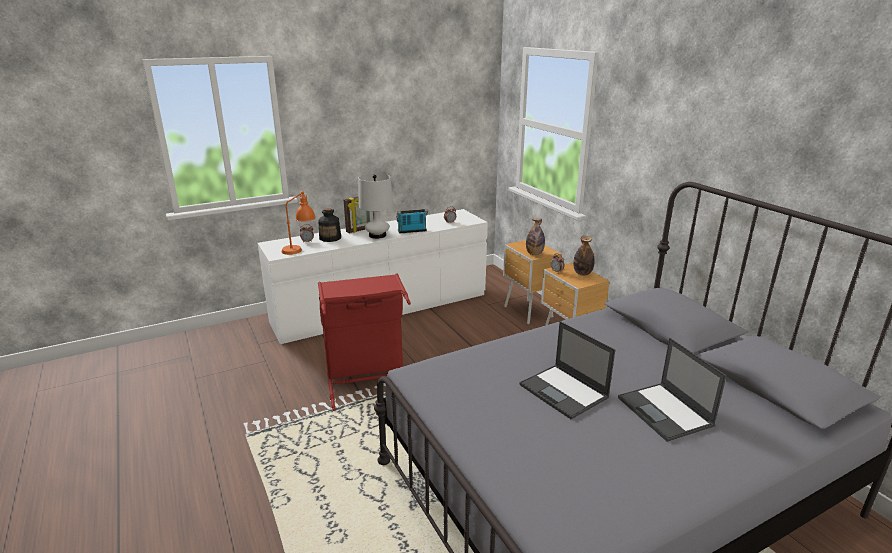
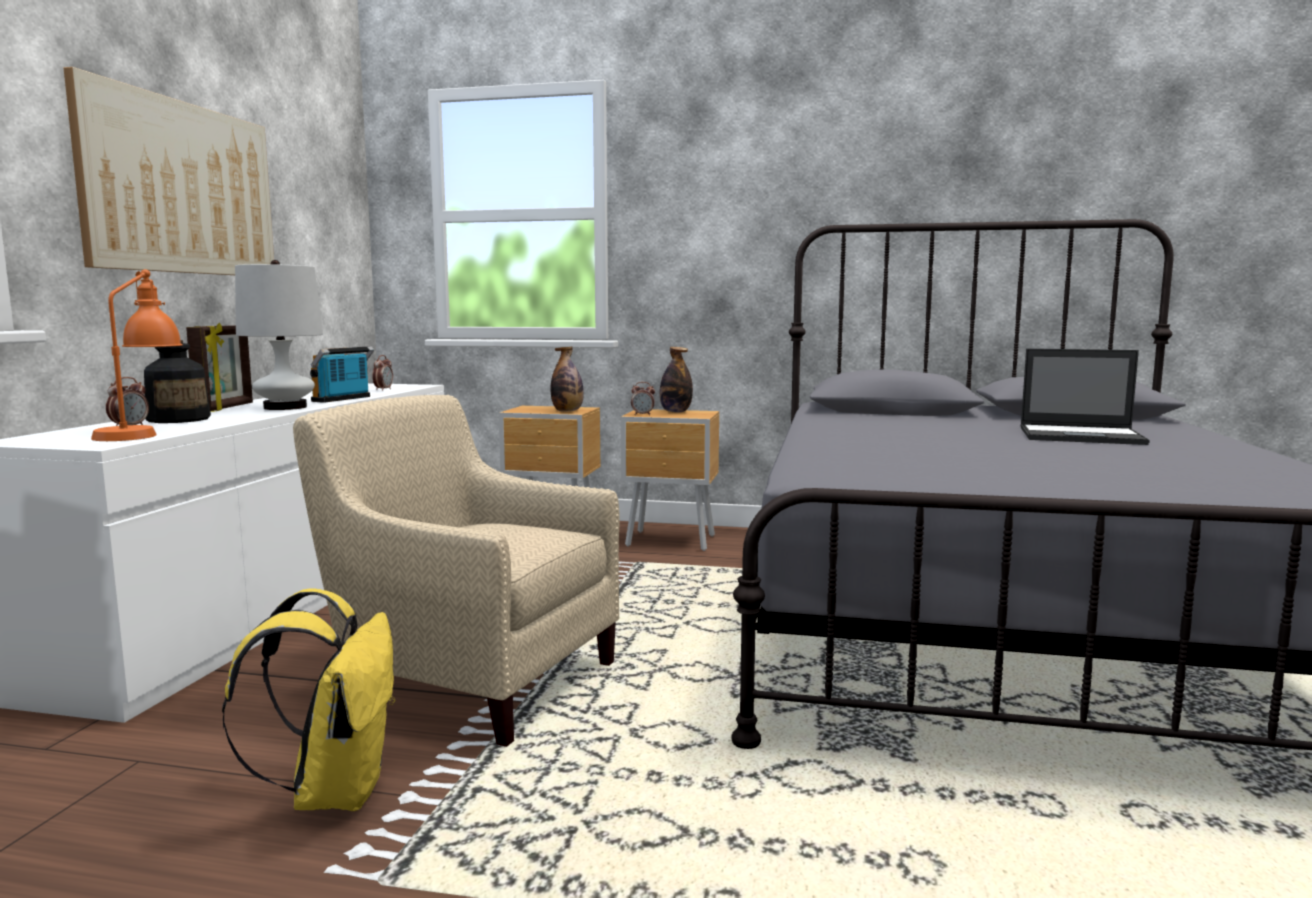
camera: 50 degrees left, 15 degrees down
(279, 400) = (335, 791): none -> yellow backpack
(367, 380) = (475, 680): red laundry basket -> beige armchair
(368, 129) = (182, 188): none -> picture
(564, 391) = (985, 447): laptop -> none

